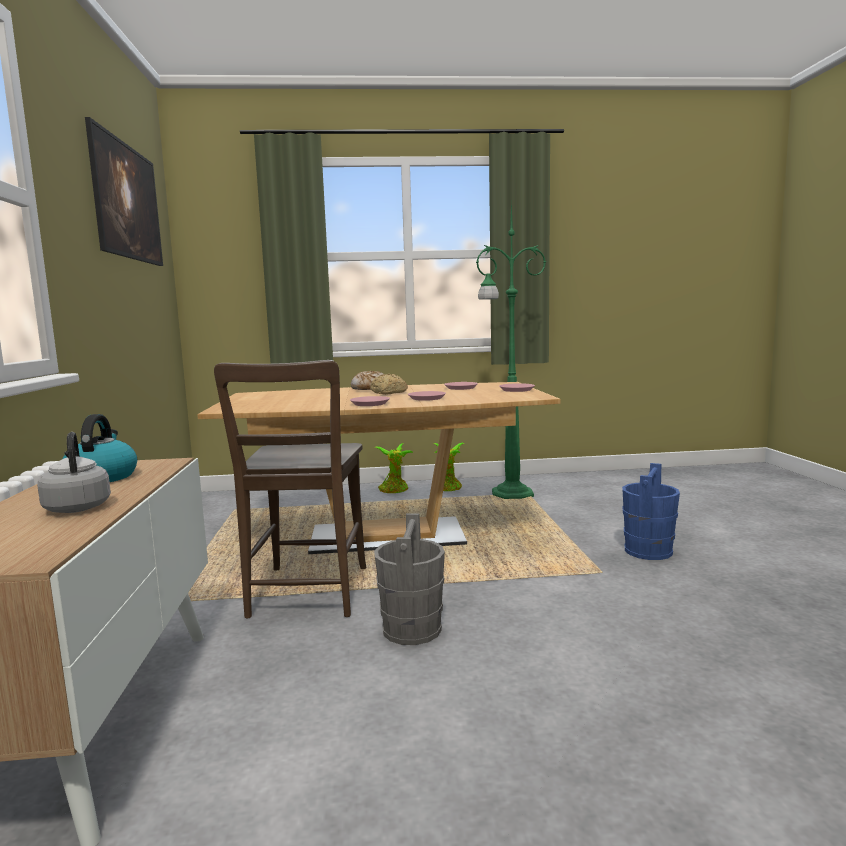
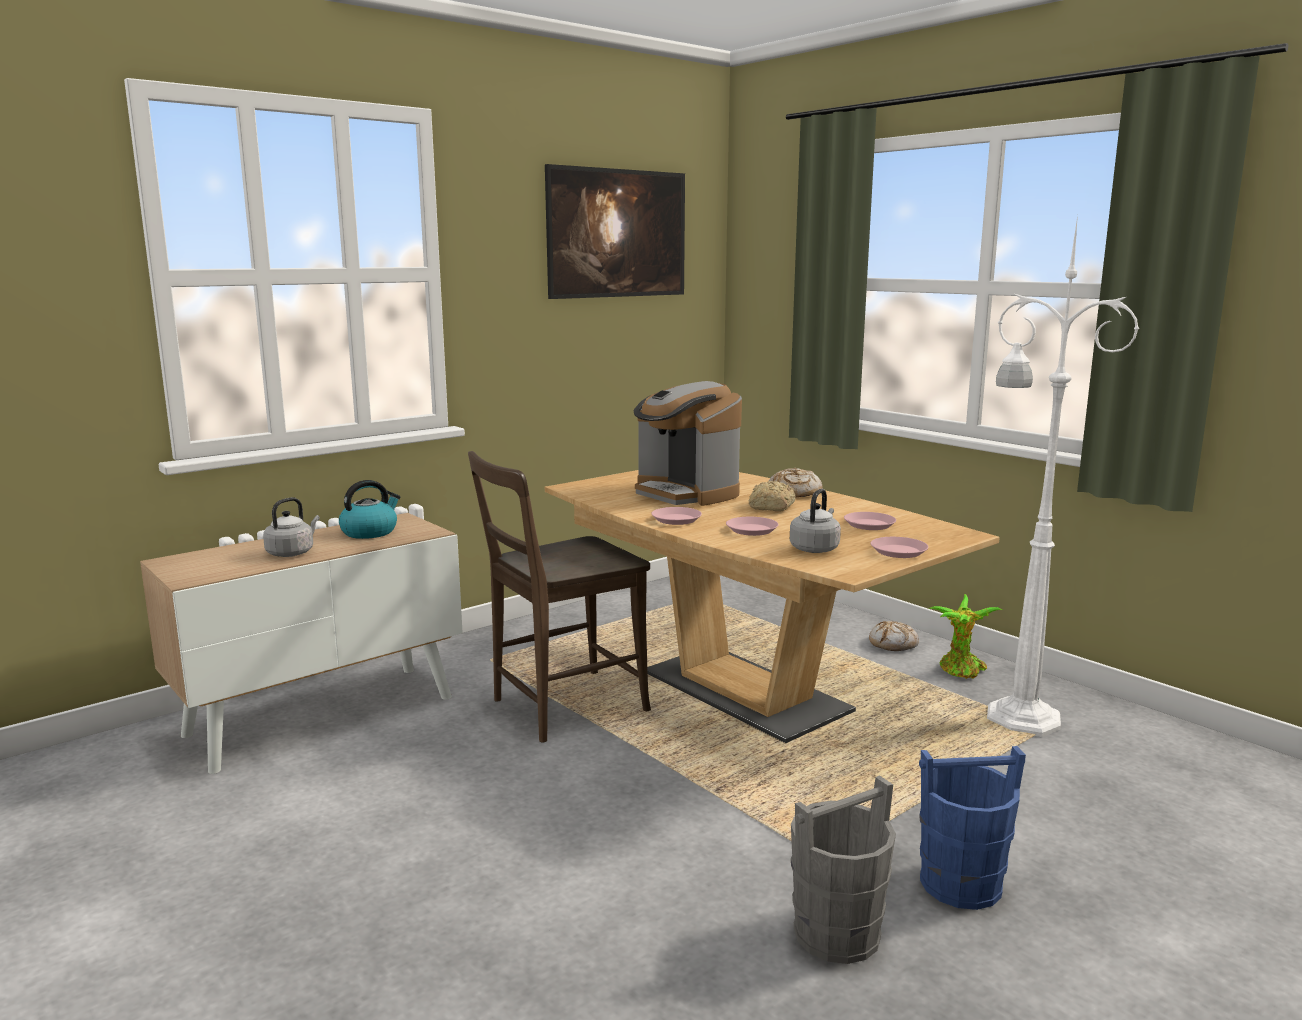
camera: 55 degrees right, 5 degrees up
(315, 398) = (686, 493): none -> coffee machine
(394, 490) = (893, 644): potted plant -> bread
(411, 629) = (547, 781): grey bucket -> grey bucket (835, 933)
(486, 396) = (815, 548): none -> grey kettle
(510, 494) = (1019, 717): green floor lamp -> white floor lamp

